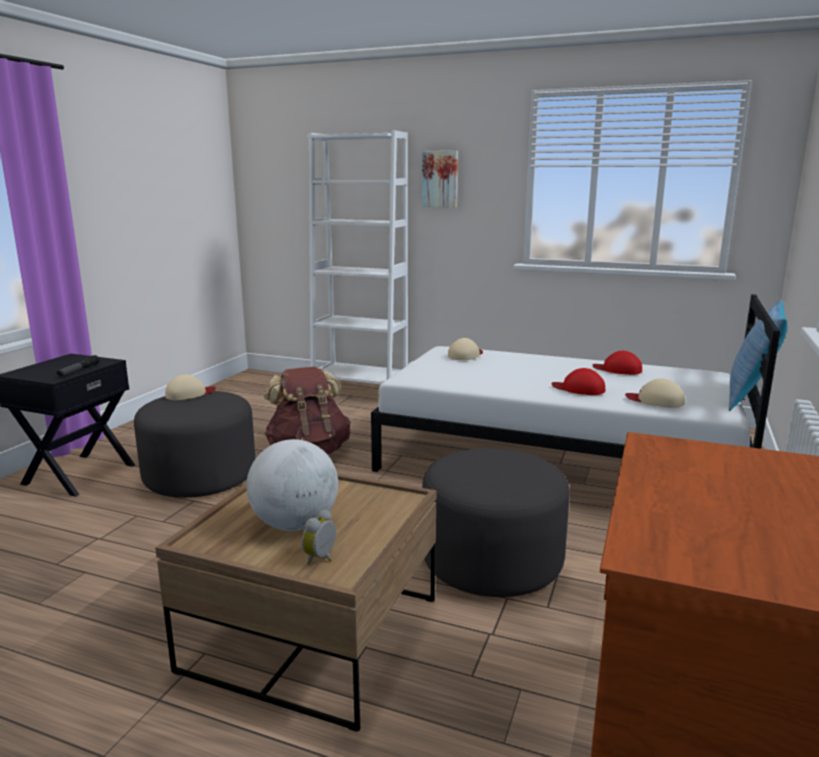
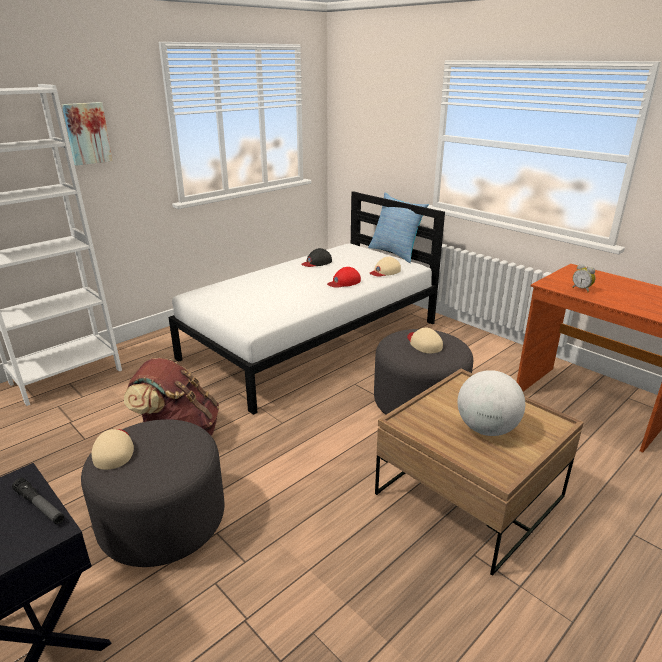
camera: 65 degrees left, 10 degrees up
(322, 558) = (535, 426): alarm clock -> alarm clock (582, 289)
(466, 355) = (224, 292): beige cap -> beige cap (424, 343)
(617, 369) = (316, 262): red cap -> black cap

